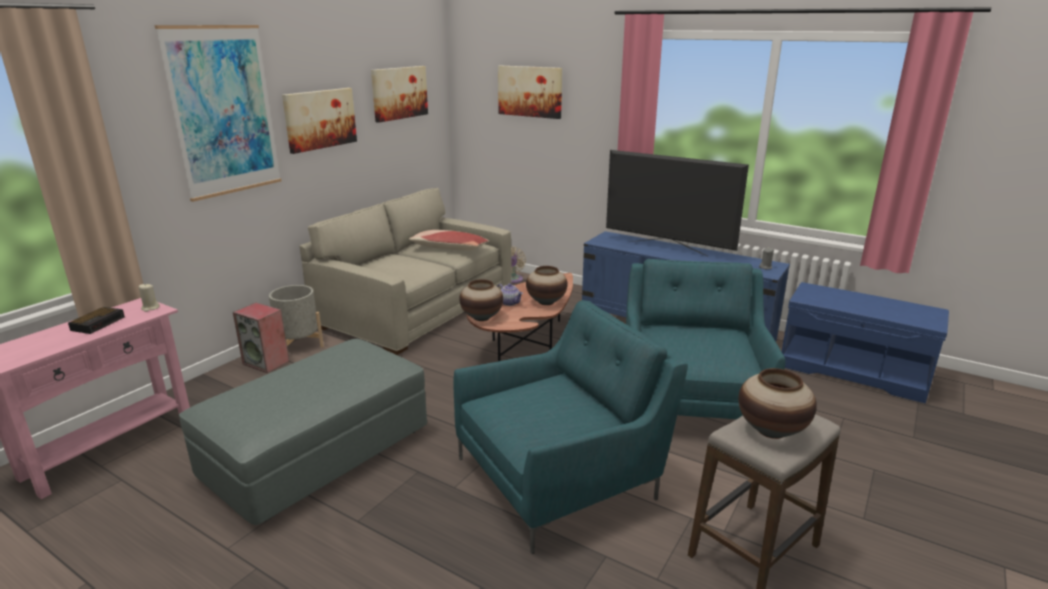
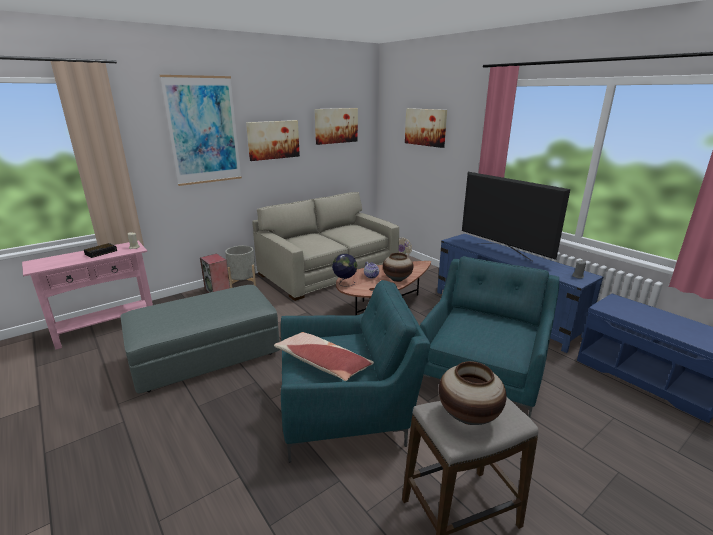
camera: 20 degrees right, 0 degrees up
(449, 248) = (352, 233): pillow -> pillow (322, 363)
(481, 318) = (344, 283): vase -> globe

